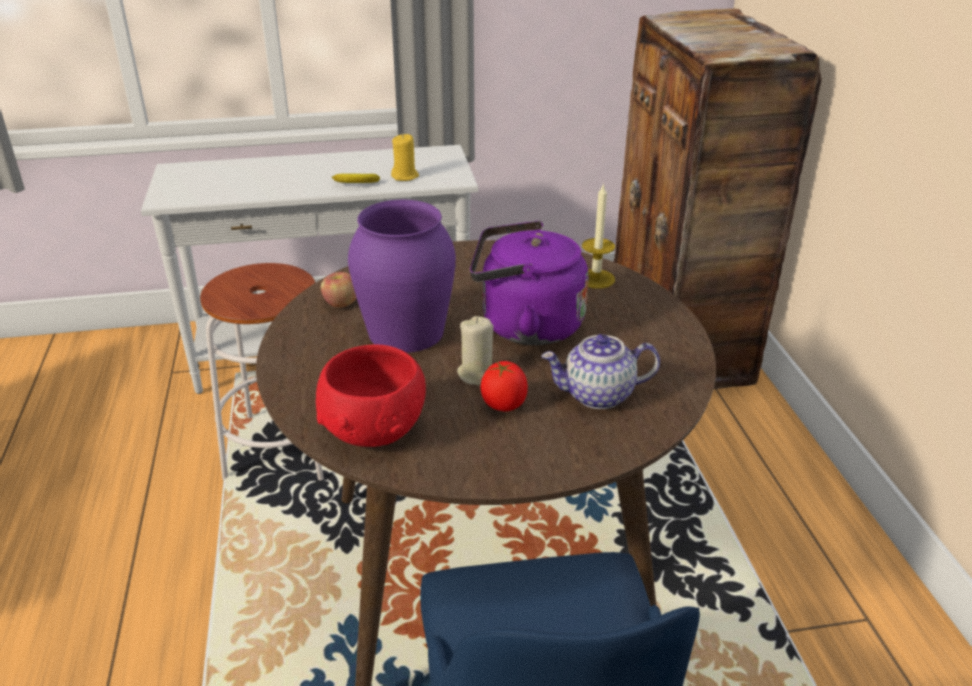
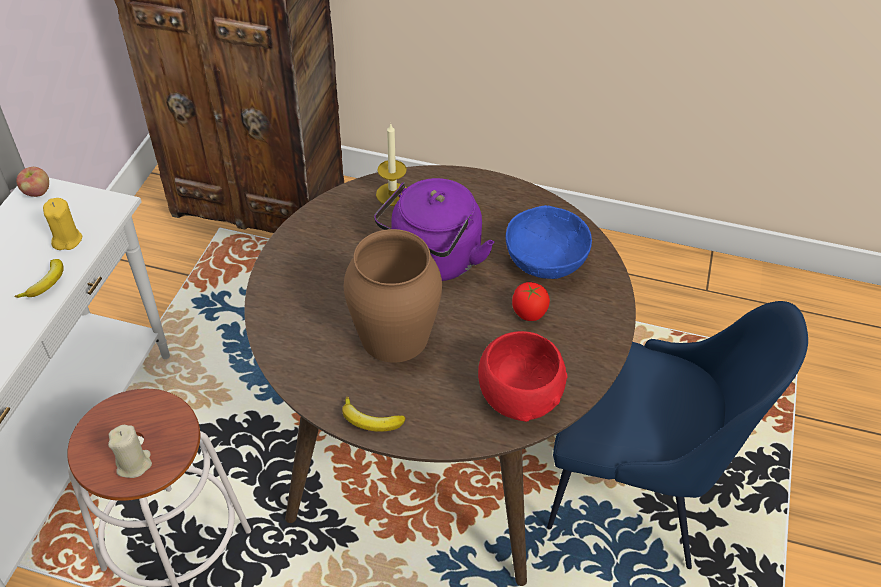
camera: 65 degrees left, 15 degrees up
(289, 349) = (370, 421): none -> banana
(340, 303) = (317, 365): apple -> apple (37, 192)
(405, 332) = (394, 336): purple vase -> brown vase
(478, 375) = (483, 313): beige candle -> beige candle (134, 464)
(597, 395) = (545, 260): teapot -> blue bowl

